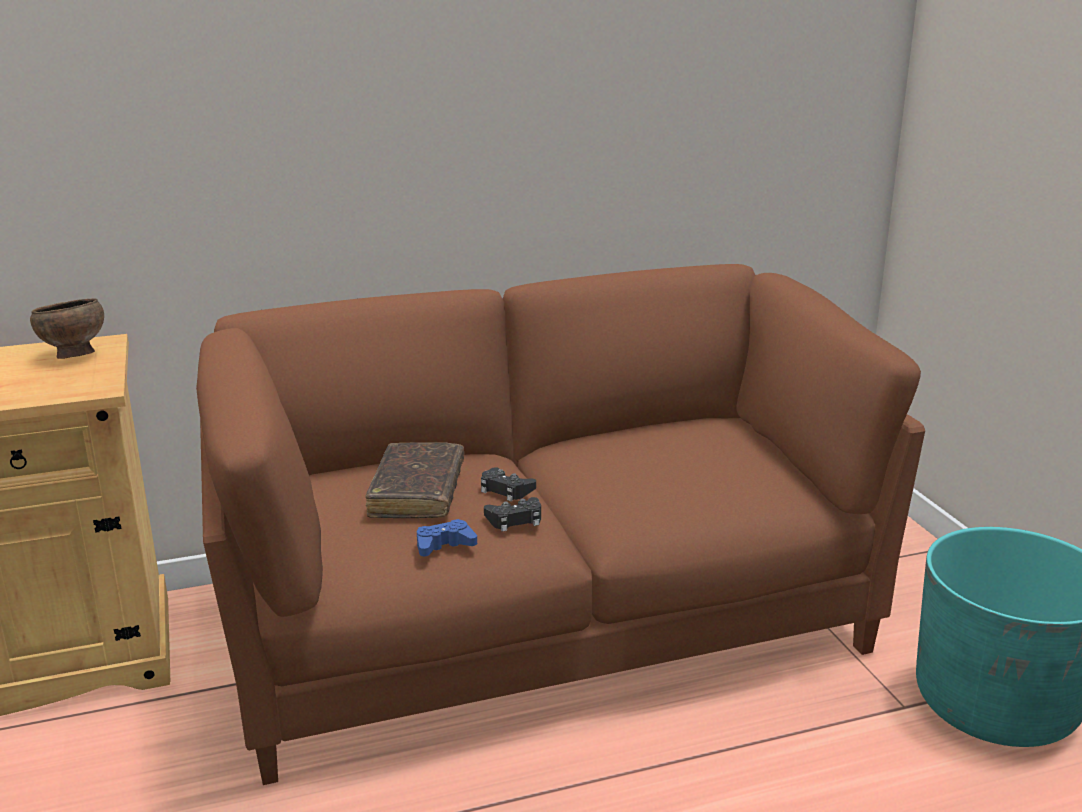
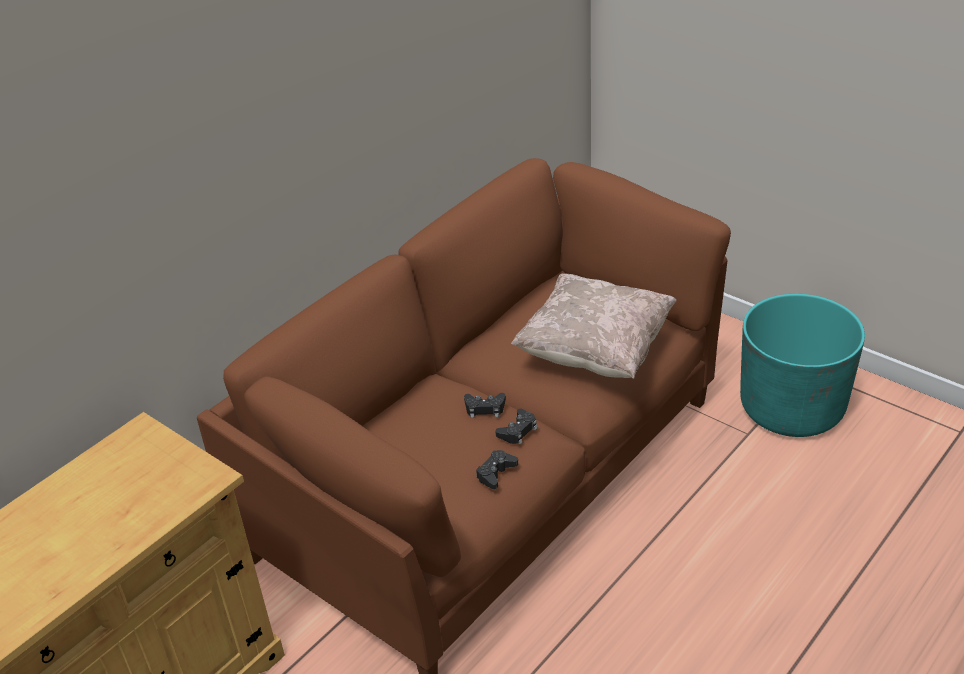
camera: 30 degrees left, 15 degrees up
(73, 357) = (140, 455): brown bowl -> none
(417, 492) = (432, 438): brown book -> none
(444, 545) = (496, 473): blue game controller -> black game controller
(689, 485) = (594, 352): none -> beige pillow

